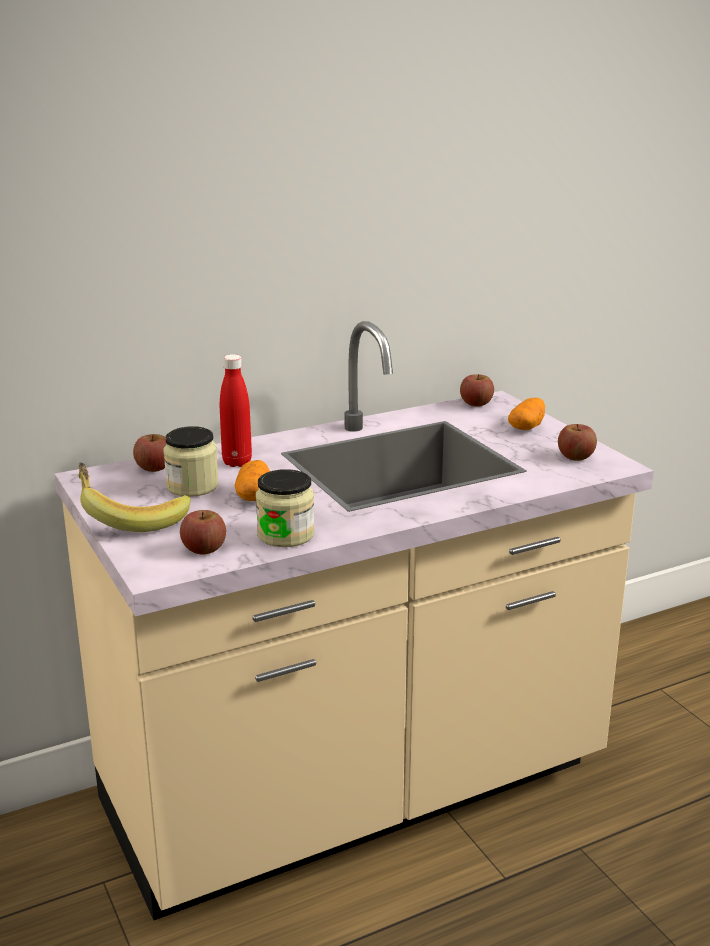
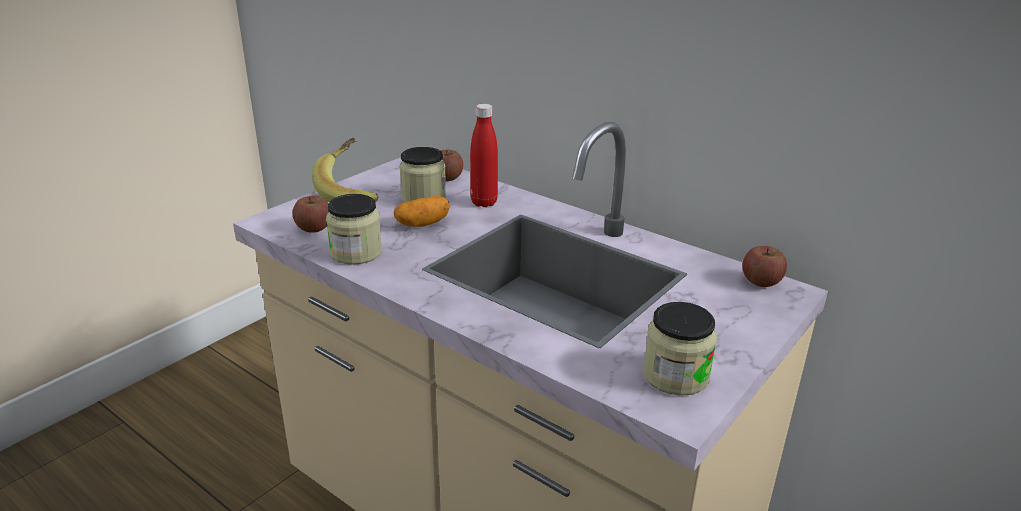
camera: 65 degrees right, 5 degrees up
(526, 427) = (730, 326): potato -> none
(575, 457) = (675, 376): apple -> jar

